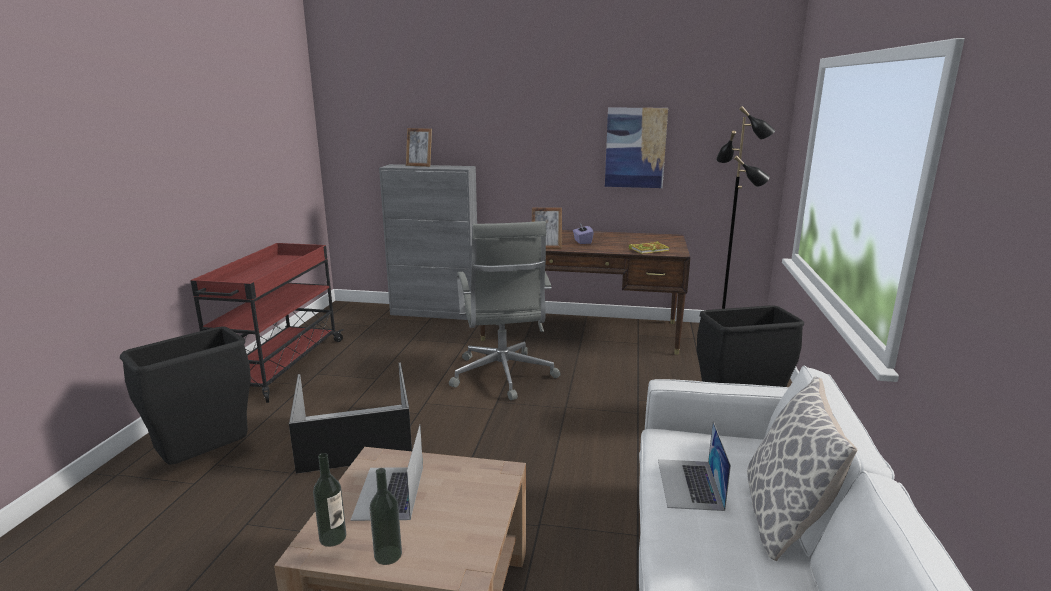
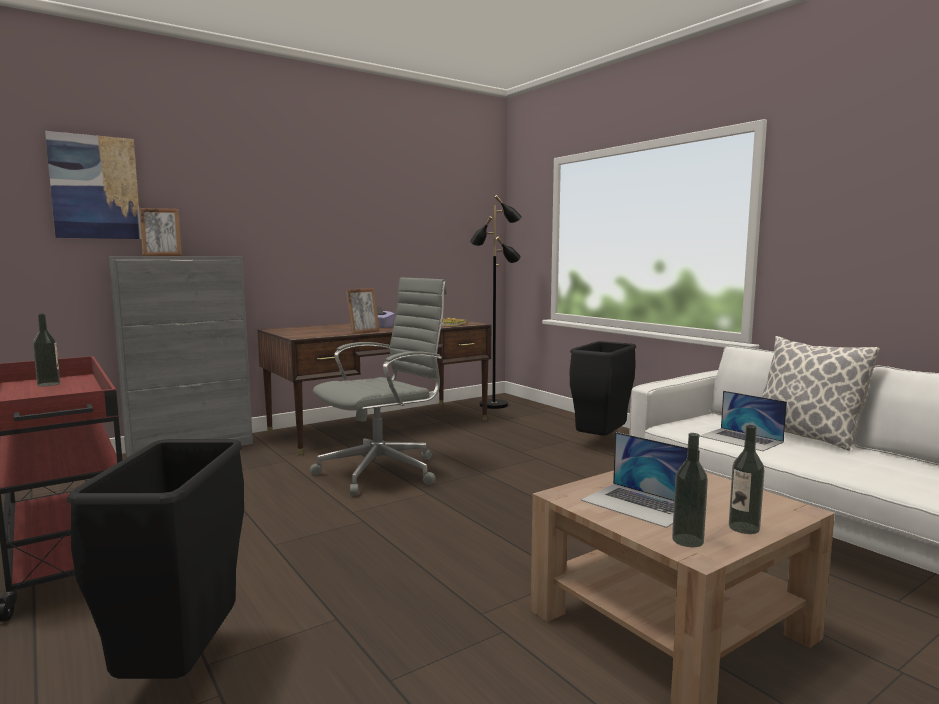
camera: 45 degrees left, 10 degrees down
(288, 262) = (49, 384): none -> bottle
(356, 436) = (339, 561): black storage box -> none
(503, 376) = (383, 471): grey office chair -> grey office chair turned 75 degrees counterclockwise
(635, 148) = (396, 236): picture -> picture (95, 187)

